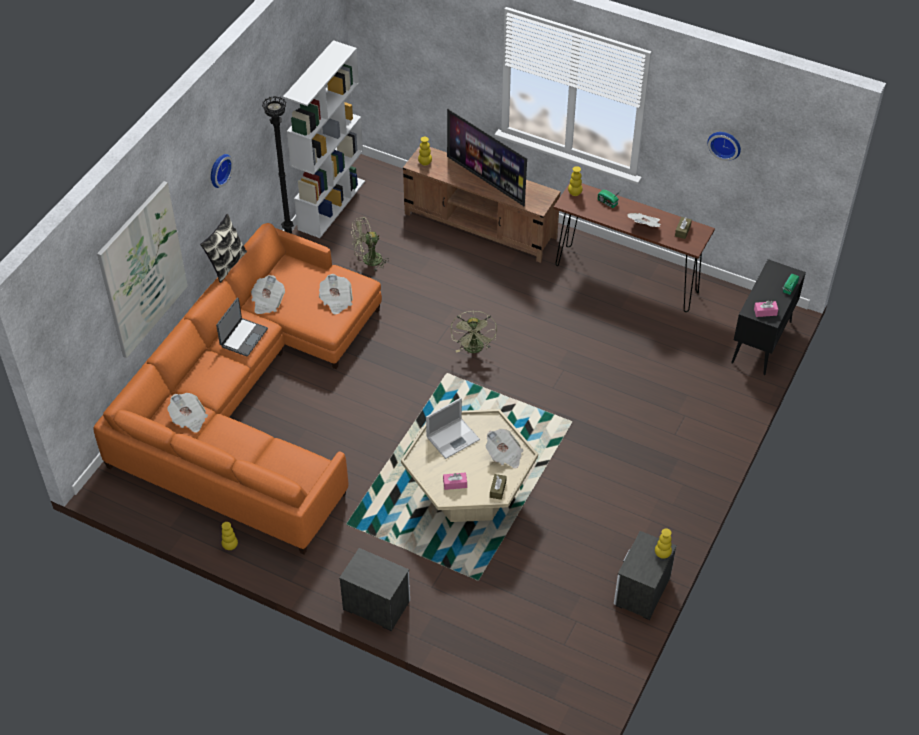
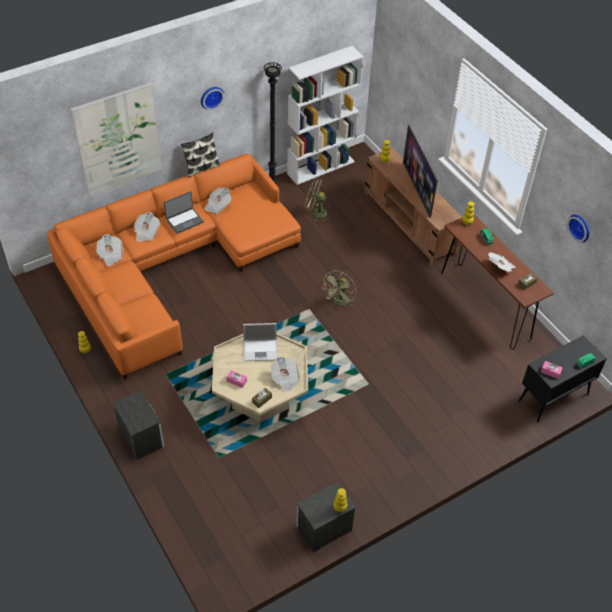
camera: 30 degrees right, 0 degrees up
(336, 301) = (261, 225): newspaper -> newspaper (146, 233)

